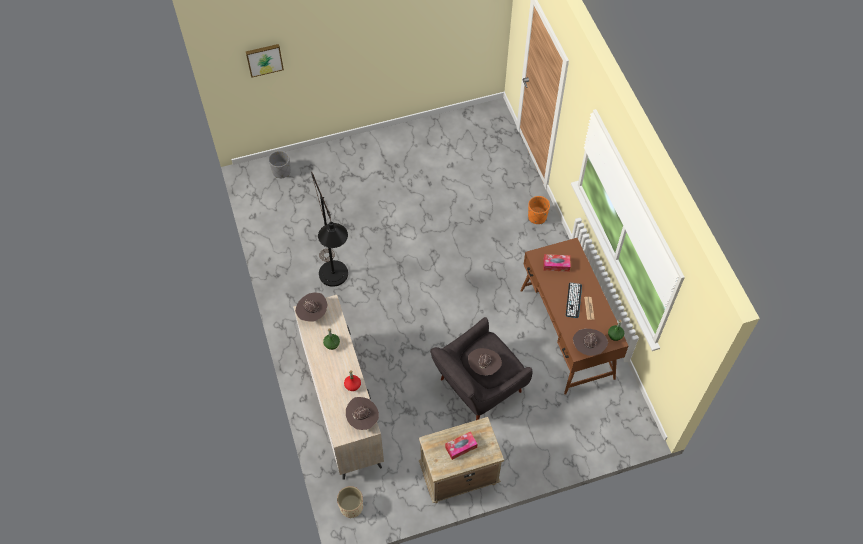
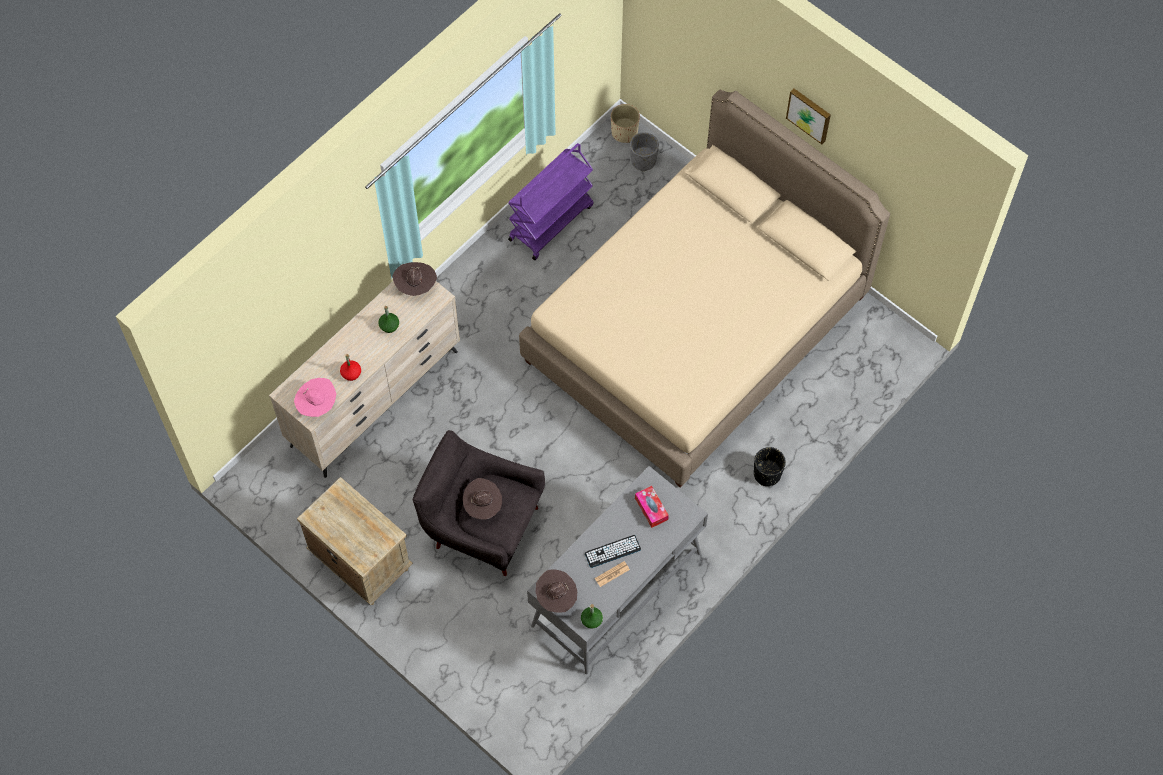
camera: 60 degrees right, 5 degrees up
(264, 59) = (680, 33): picture -> picture (809, 114)
(286, 241) = (551, 222): none -> purple cart
(335, 281) = (530, 302): black floor lamp -> none
(351, 506) = (263, 472): beige planter -> beige planter (624, 132)
(363, 419) = (317, 405): brown hat -> pink hat
(416, 203) = (696, 328): none -> beige bed
(461, 447) = (352, 525): tissue box -> none
(537, 217) = (767, 474): orange planter -> black planter
(566, 333) = (616, 589): brown desk -> grey desk

